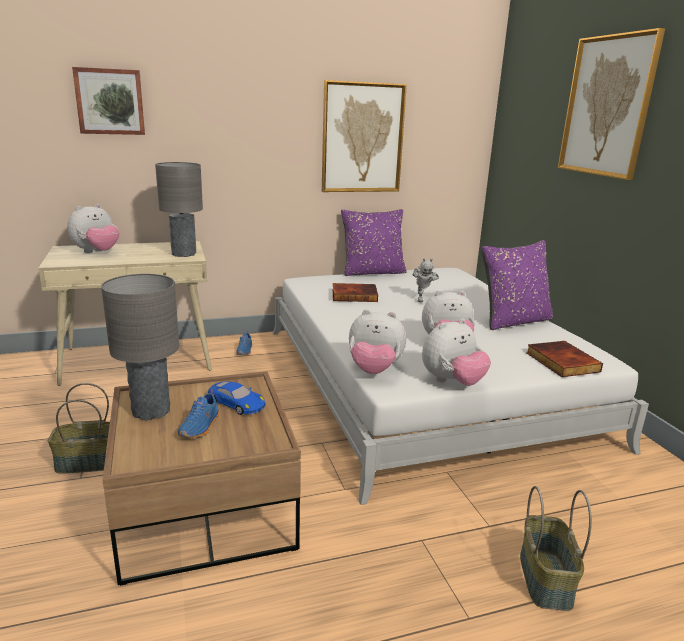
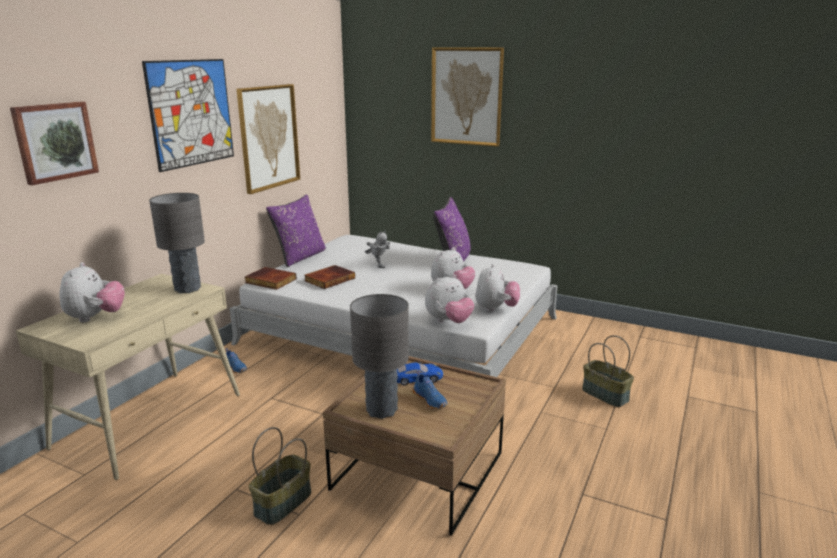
camera: 45 degrees left, 0 degrees up
(261, 97) = (191, 113): none -> picture
(561, 362) = (517, 276): book -> book (270, 281)

